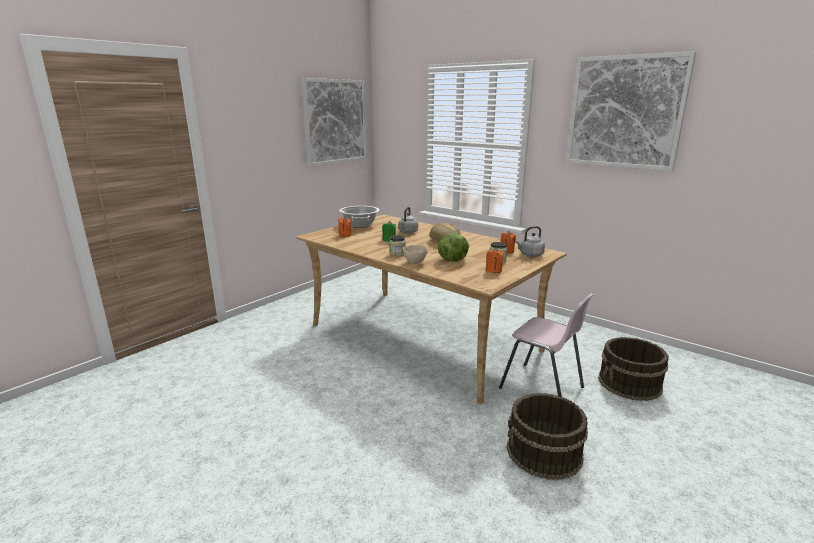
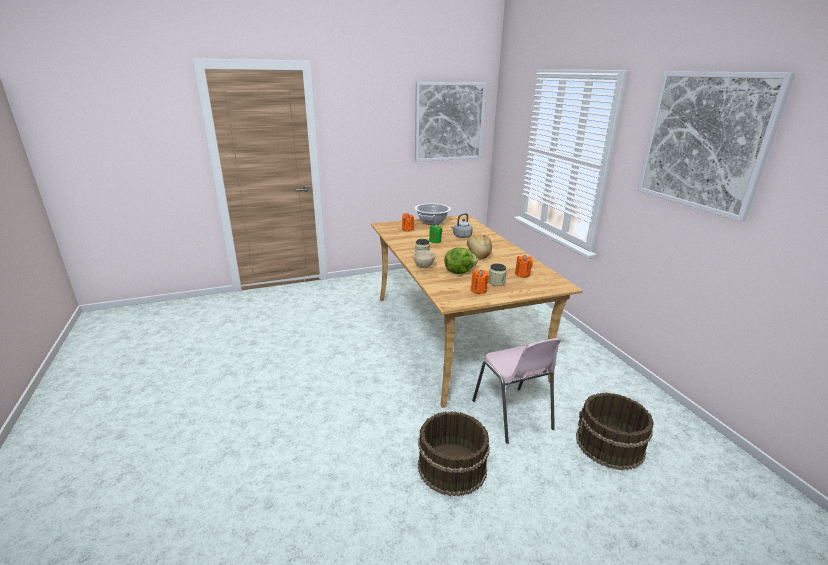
camera: 30 degrees right, 5 degrees up
(530, 255) = (539, 283): grey kettle -> none

